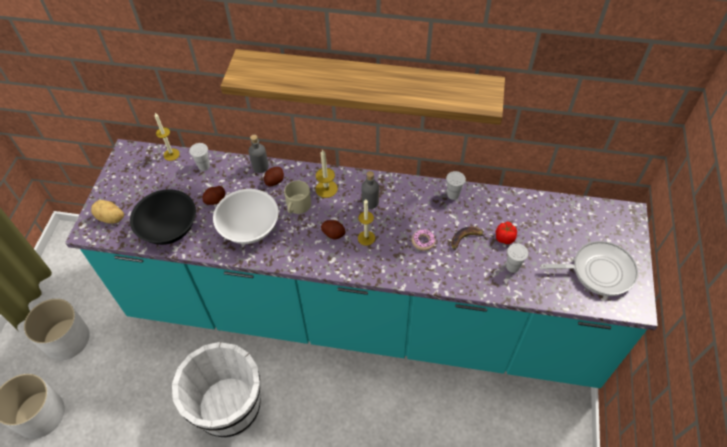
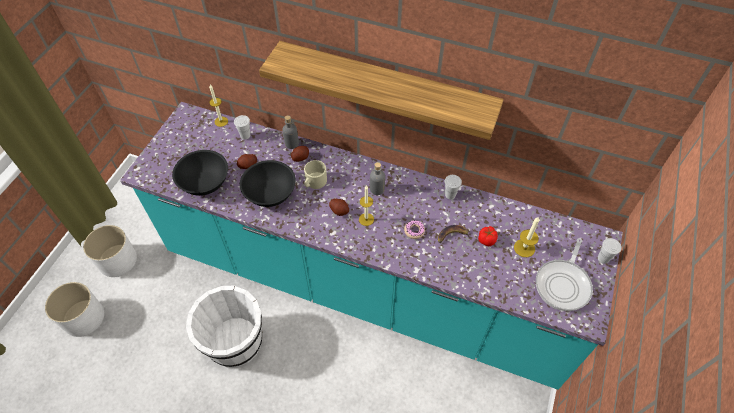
camera: 10 degrees right, 0 degrees up
(111, 218) = (160, 166): potato -> none
(249, 228) = (270, 193): white bowl -> black bowl
(326, 189) = (342, 171): candle -> candle (524, 248)
(512, 267) = (487, 267): white cup -> white cup (603, 258)
(598, 271) = (563, 284): frying pan -> frying pan turned 105 degrees clockwise

